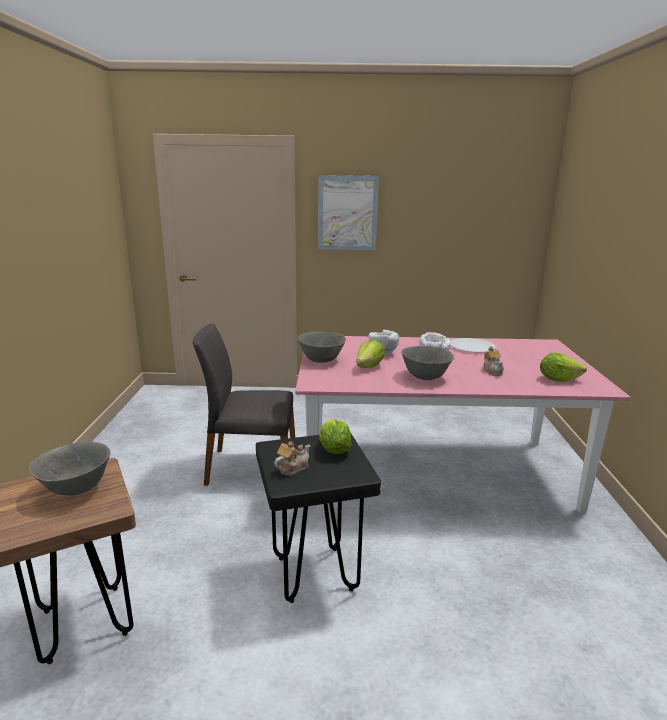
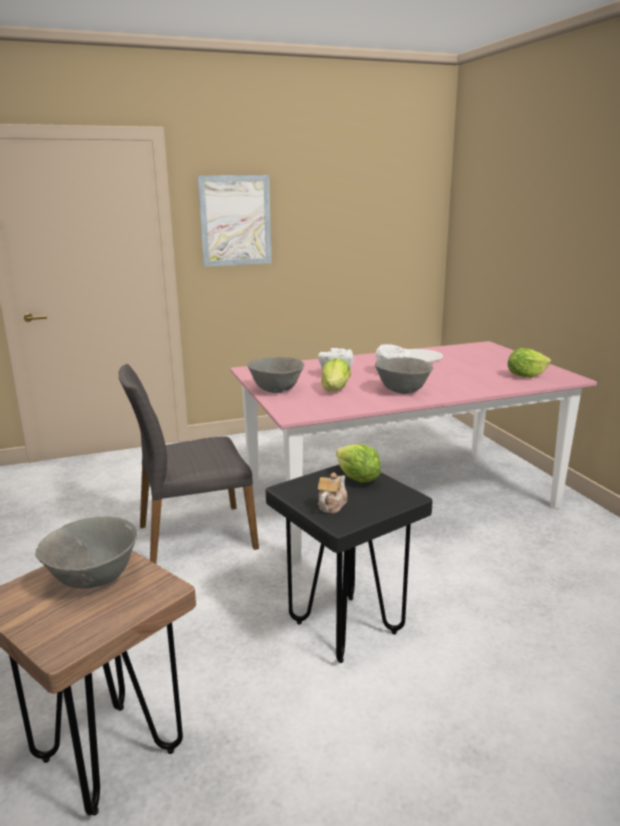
camera: 20 degrees left, 0 degrees up
(492, 371) = (460, 377): teapot -> none

